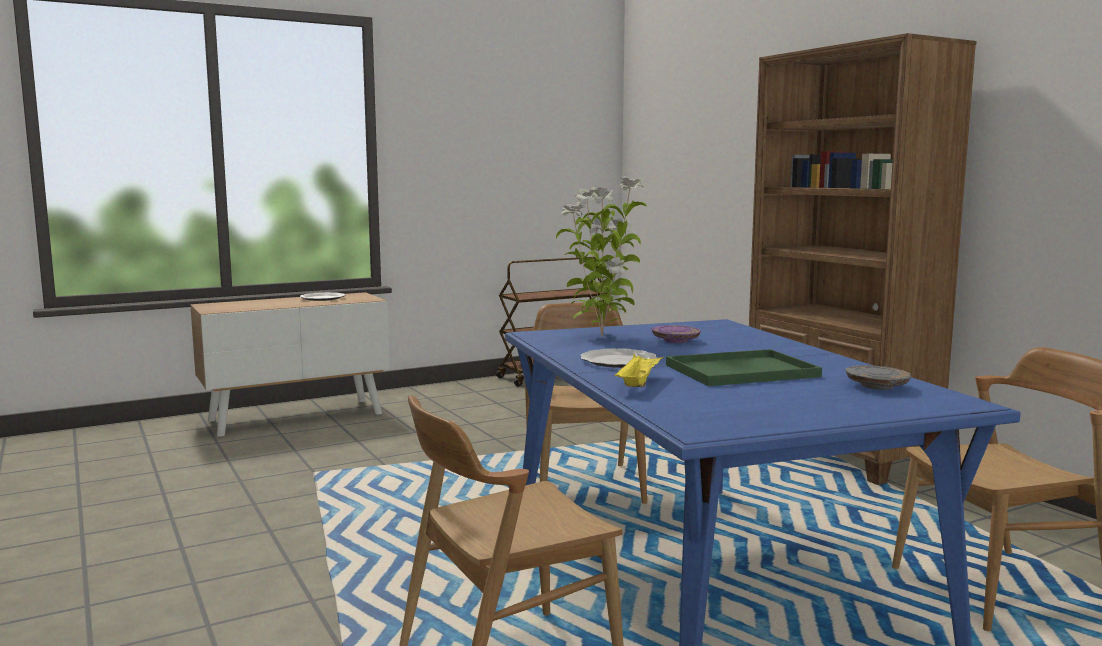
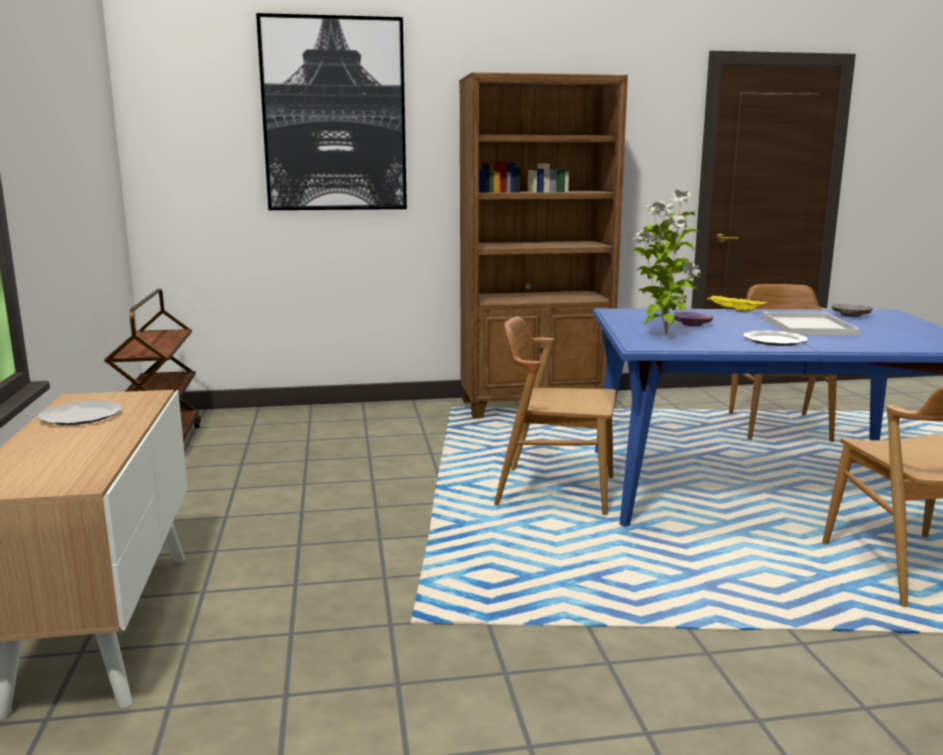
camera: 70 degrees left, 5 degrees up
(638, 383) = (854, 344): yellow tray -> yellow tray (734, 310)
(735, 111) = (334, 115): none -> picture
(743, 370) = (806, 326): green tray -> white tray

